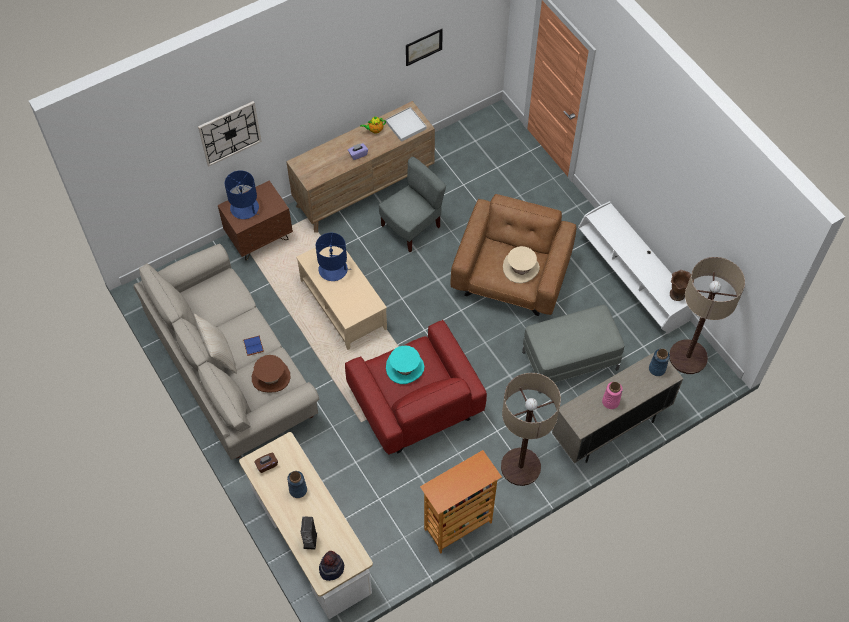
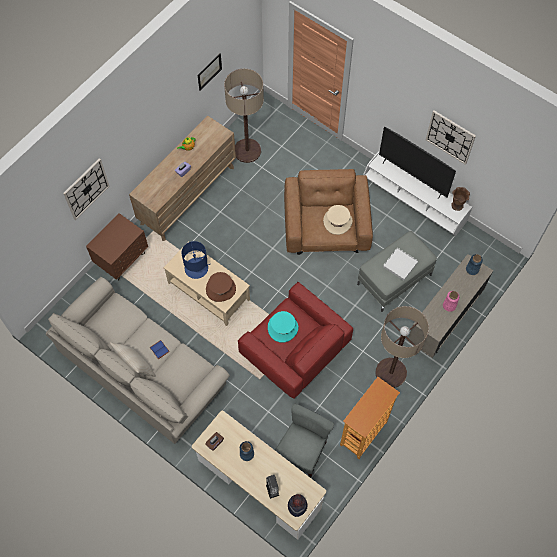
camera: 20 degrees left, 5 degrees up
(245, 208) = (109, 241): blue table lamp -> none
(271, 377) = (184, 370): brown hat -> brown hat (221, 289)
(405, 125) = (210, 137): white tray -> white tray (400, 265)
(411, 227) = (236, 213): grey chair -> grey chair (302, 451)
(635, 245) = (412, 177): none -> television
(680, 200) = (450, 137): none -> wall clock
(688, 357) = (476, 249): floor lamp -> floor lamp (247, 151)

